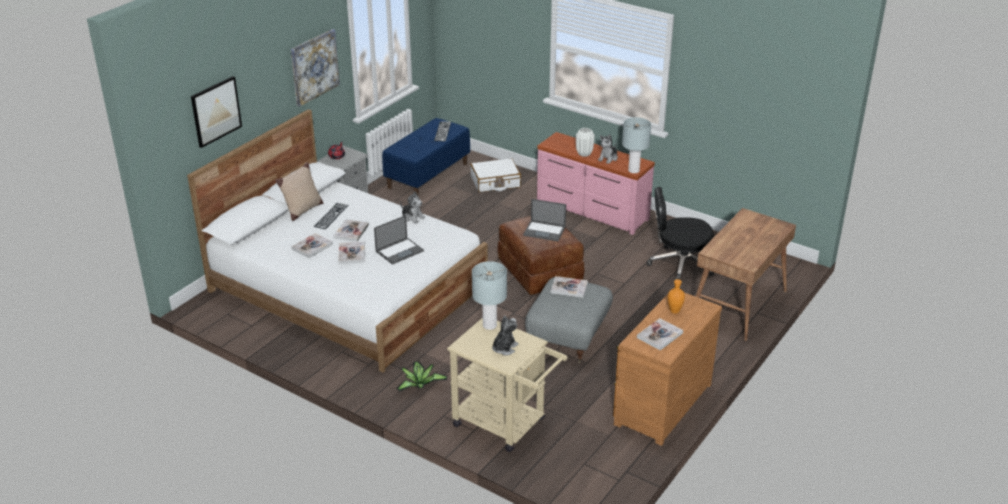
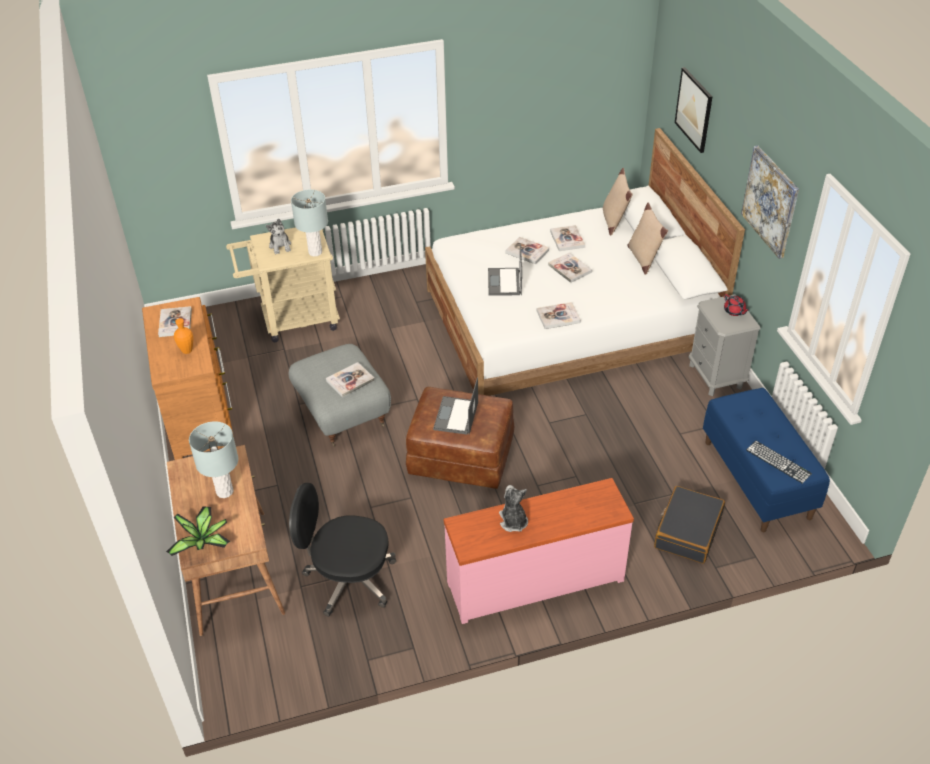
camera: 130 degrees right, 10 degrees up
(262, 238) = (614, 221): none -> beige pillow
(331, 216) = (614, 270): keyboard -> none
(412, 217) = (558, 317): plush toy -> book
(420, 384) = (390, 301): potted plant -> potted plant (202, 541)
(495, 182) = (687, 531): white suitcase -> black suitcase
(545, 231) = (456, 416): laptop -> laptop turned 45 degrees counterclockwise
(584, 154) = (546, 505): white vase -> none
(633, 170) = (460, 524): grey table lamp -> grey table lamp (225, 491)
(679, 265) = (348, 579): black office chair -> black office chair turned 120 degrees counterclockwise

